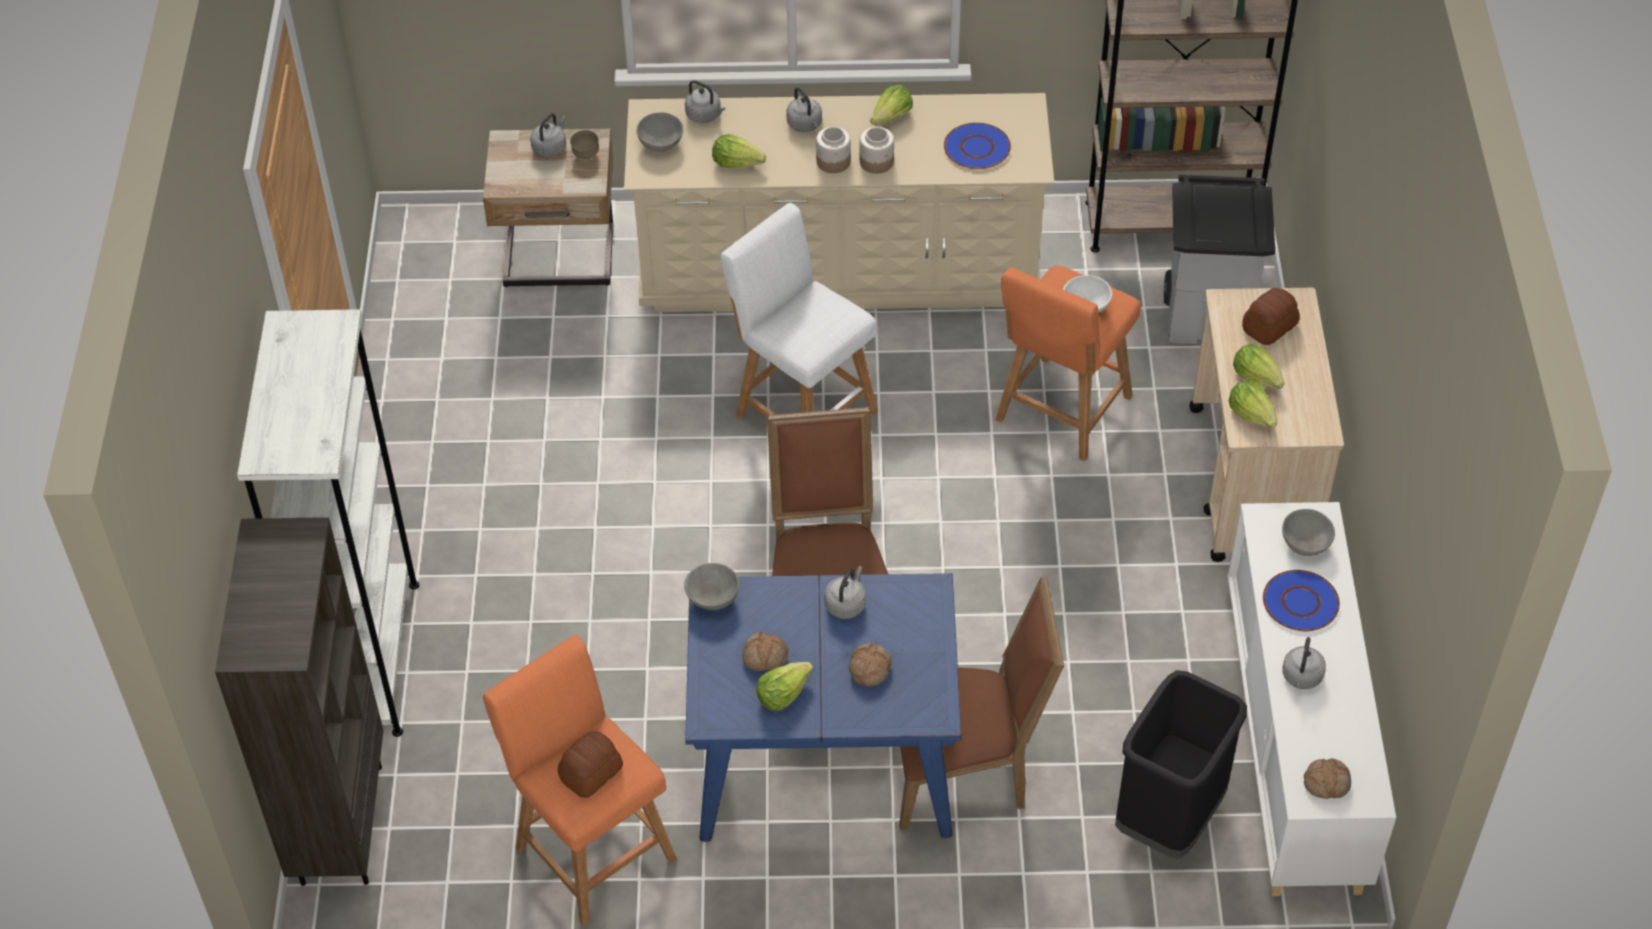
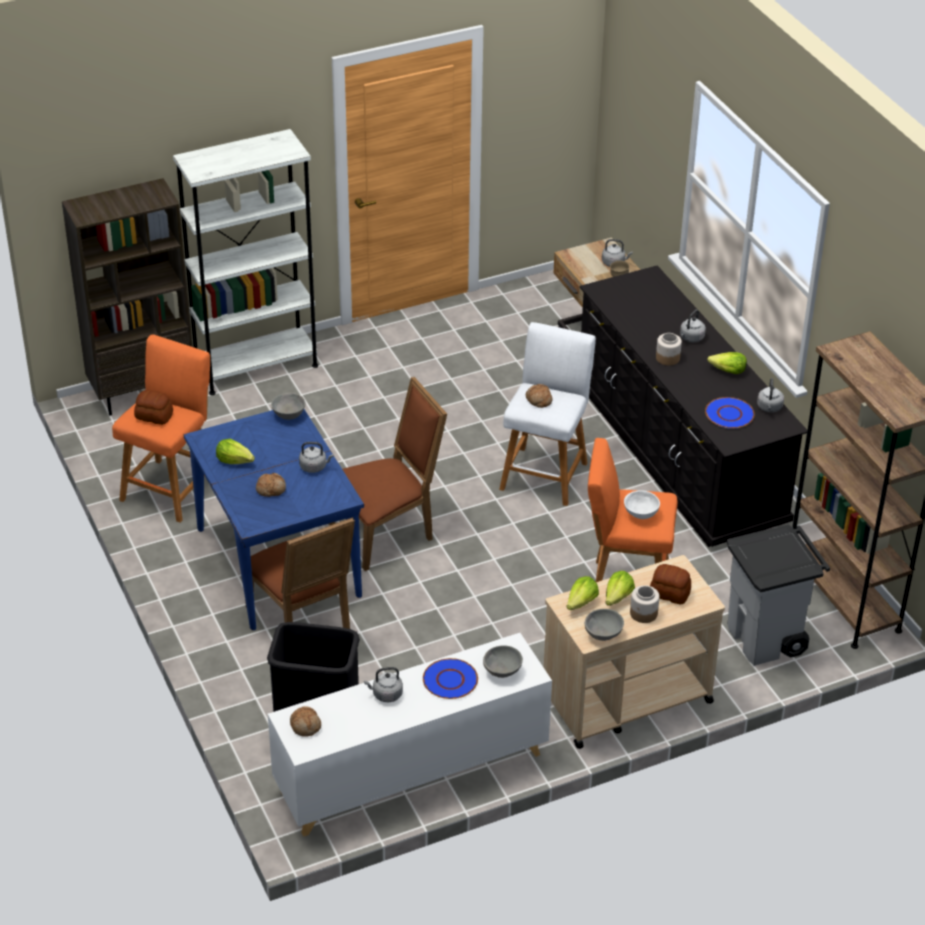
camera: 65 degrees right, 10 degrees down
(661, 144) = (628, 288): grey bowl -> grey bowl (603, 635)
(705, 115) = (666, 297): grey kettle -> grey kettle (769, 408)
(737, 162) = (636, 321): lettuce -> none
(764, 657) = (257, 446): bread -> bread (538, 400)
(839, 268) = (678, 454): beige dresser -> black dresser
(877, 162) = (682, 376): jar -> jar (643, 613)

